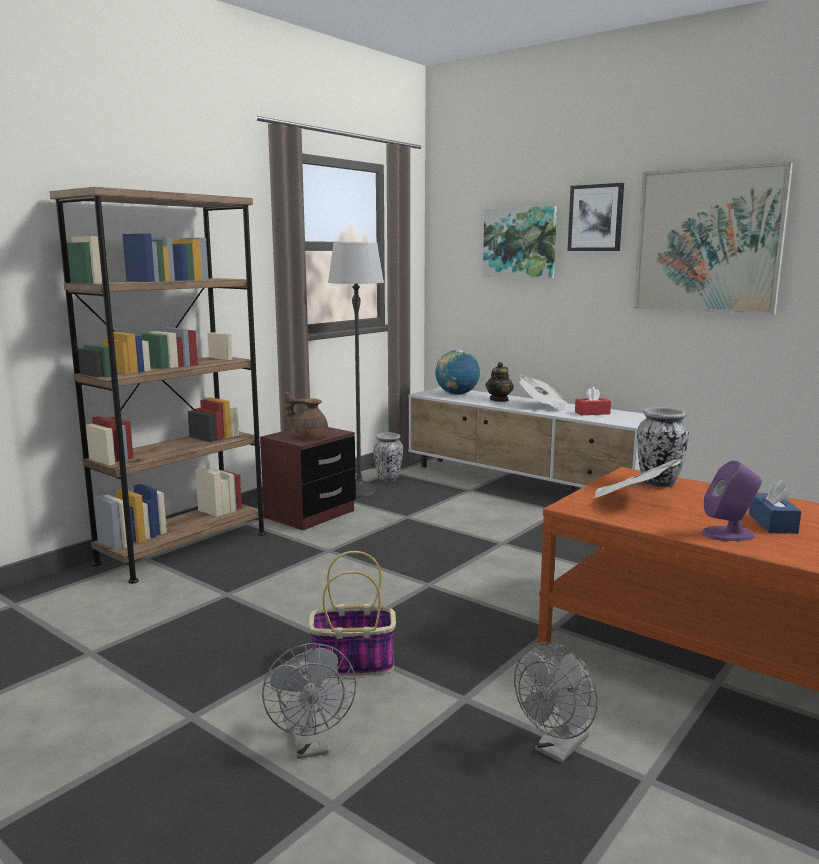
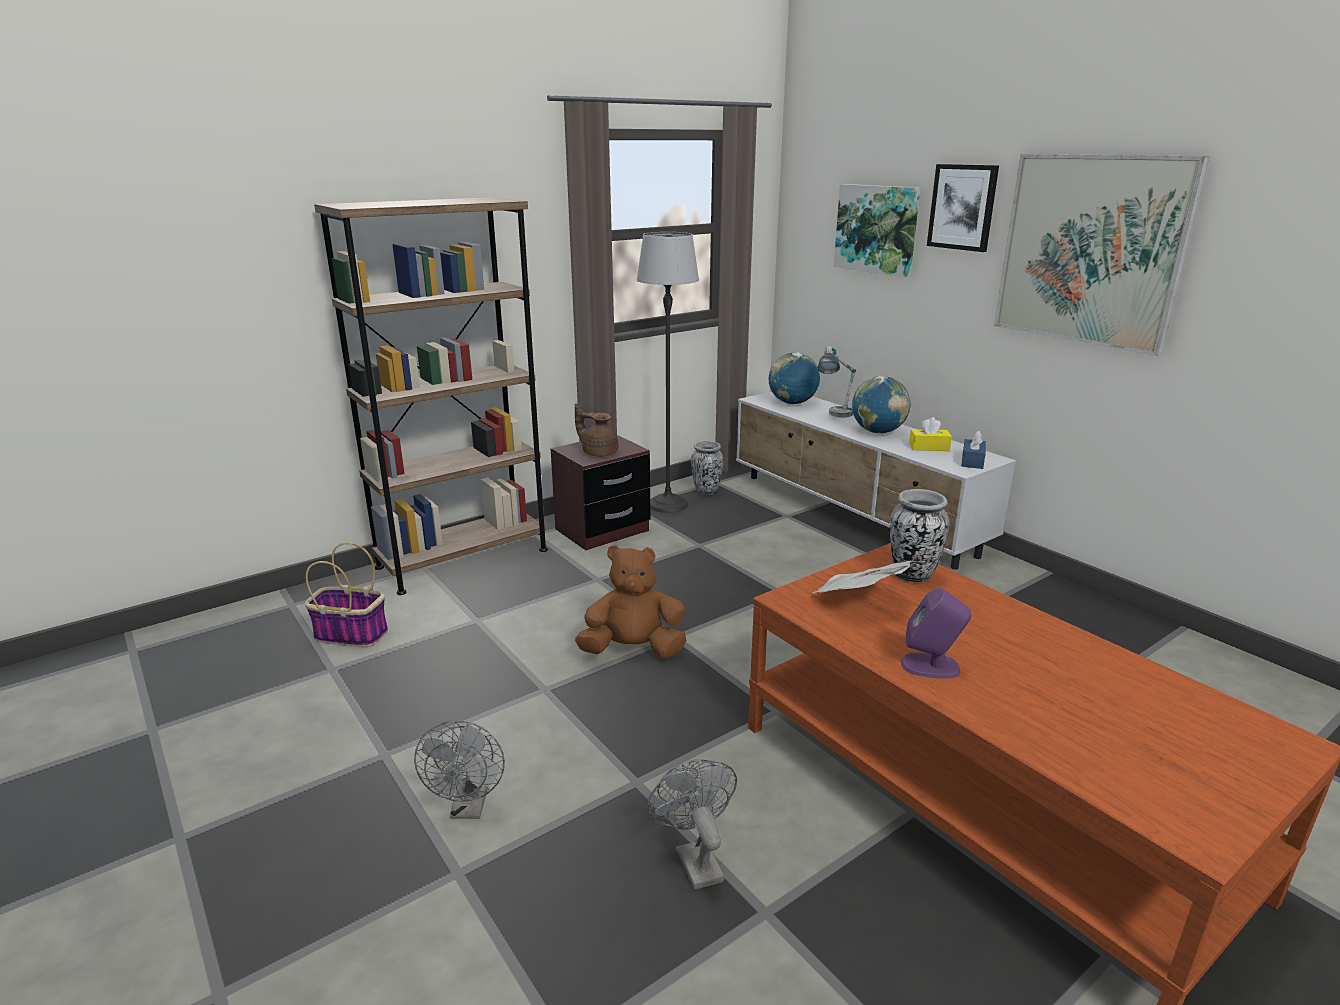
camera: 15 degrees right, 10 degrees up
(352, 663) = (551, 721): basket -> basket (349, 634)
(396, 599) = (633, 650): none -> brown plush toy
(499, 400) = (834, 416): teapot -> table lamp
(543, 407) = (878, 432): newspaper -> globe
(557, 749) = (695, 859): grey fan -> grey fan turned 105 degrees clockwise
(592, 413) = (929, 447): red tissue box -> yellow tissue box
(772, 523) = (998, 657): blue tissue box -> blue tissue box (972, 461)

